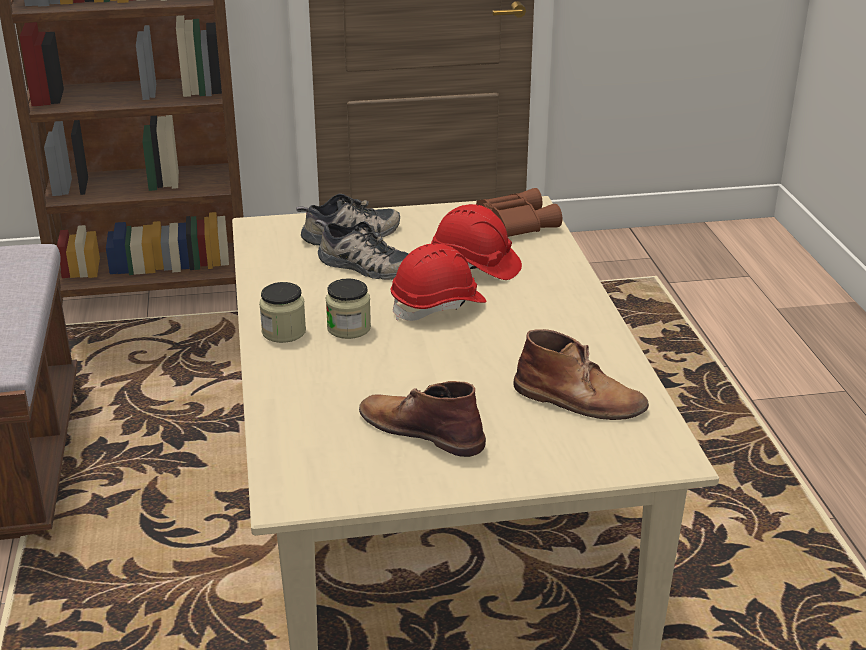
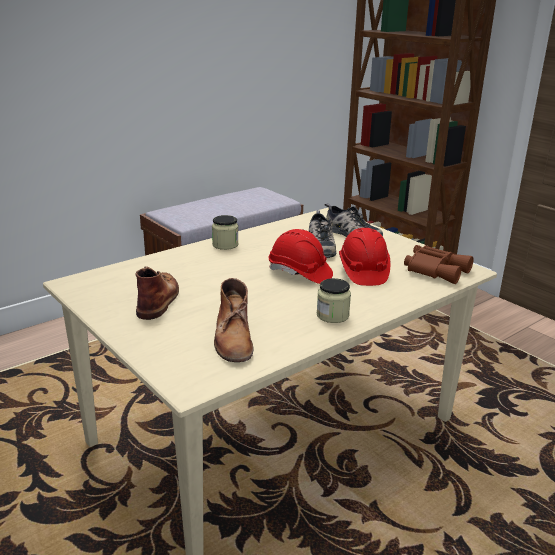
camera: 60 degrees right, 5 degrees down
(349, 328) = (246, 257): jar -> jar (332, 315)

